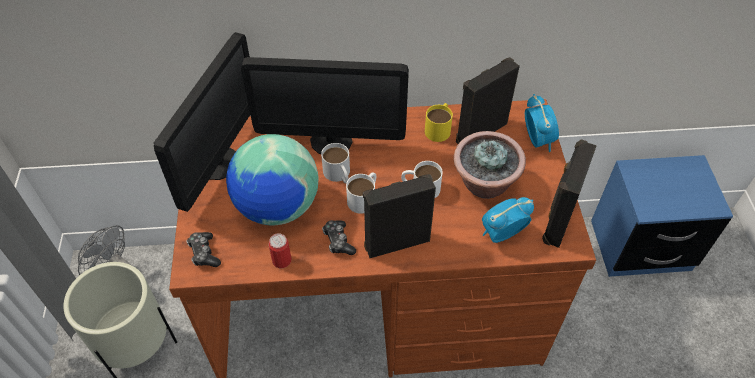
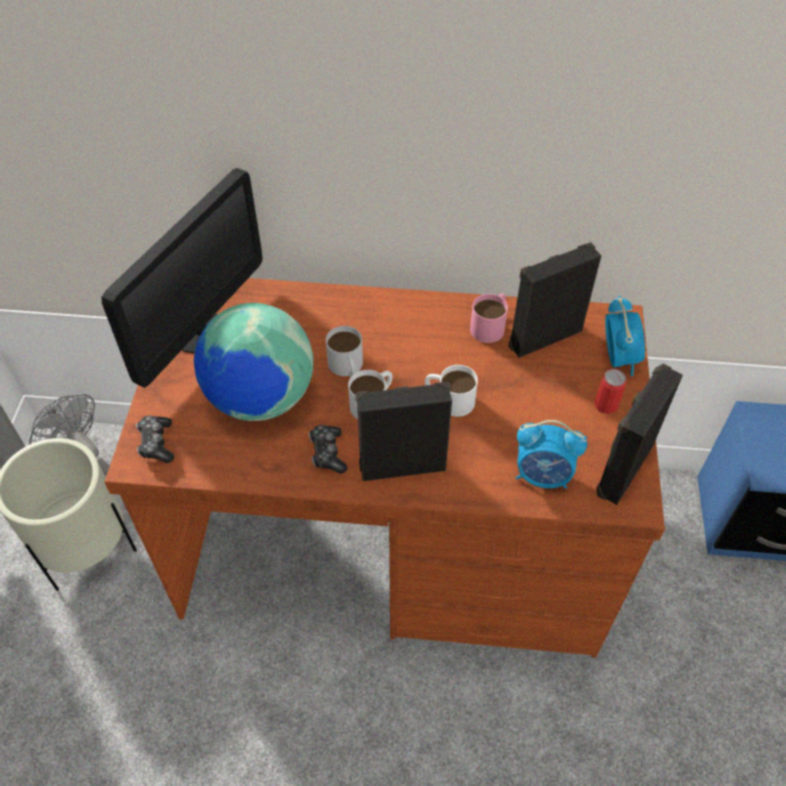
camera: 10 degrees right, 0 degrees up
(281, 260) = (250, 467): can -> can (606, 405)
(331, 141) = (347, 323): monitor -> none
(439, 128) = (490, 325): yellow mug -> pink mug
(484, 185) = (534, 407): potted plant -> none
(501, 234) = (543, 475): alarm clock -> alarm clock turned 150 degrees counterclockwise

